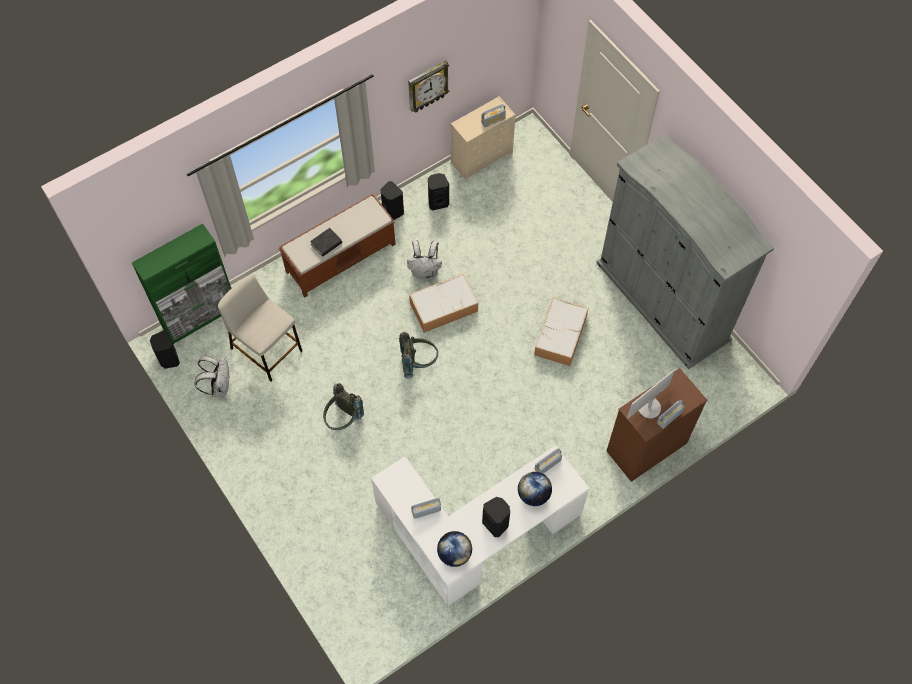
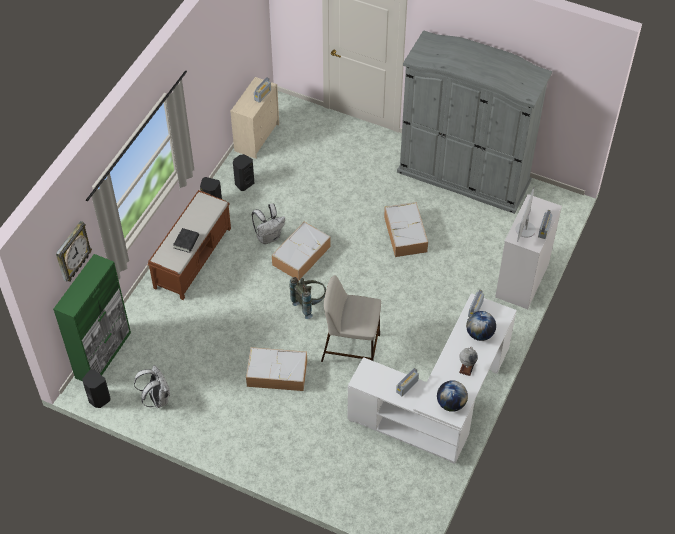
camera: 30 degrees left, 10 degrees down
(267, 350) = (179, 353): beige stool -> beige stool (351, 348)
(343, 419) = (278, 373): grey backpack -> storage box
(427, 86) = (212, 78): wall clock -> wall clock (72, 252)
(496, 524) = (466, 367): black speaker -> globe
(646, 447) = (522, 281): brown dresser -> white dresser

